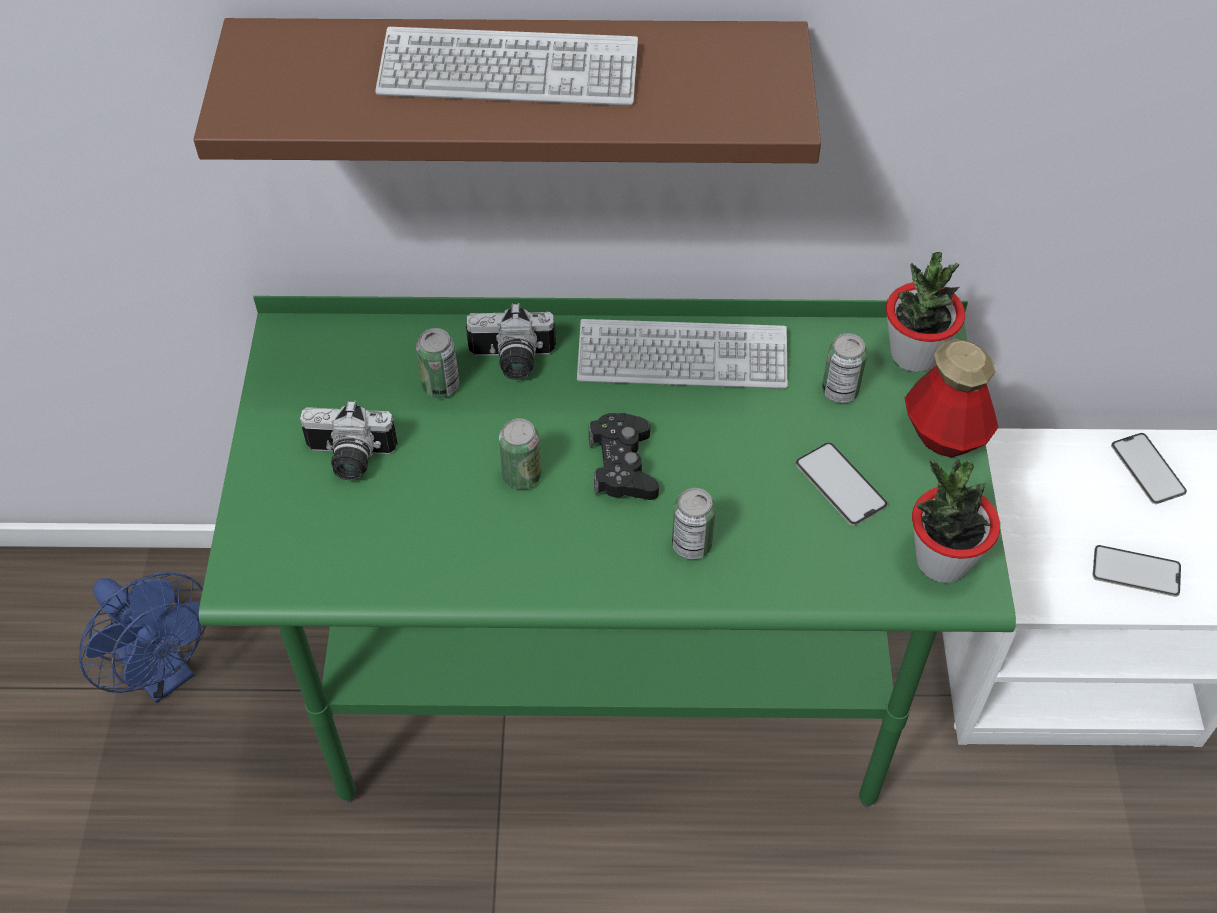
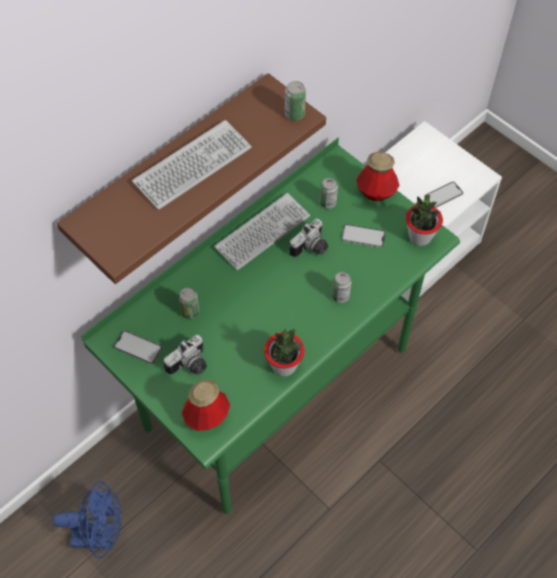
camera: 45 degrees left, 5 degrees up
(284, 549) = (207, 417): none -> bottle
(512, 361) = (205, 282): camera -> camera (311, 248)
(522, 476) = (258, 320): can -> can (294, 114)
(623, 466) = (287, 288): black game controller -> none
(914, 355) = (337, 170): potted plant -> potted plant (284, 366)
(1148, 468) = (413, 155): phone -> phone (138, 347)

